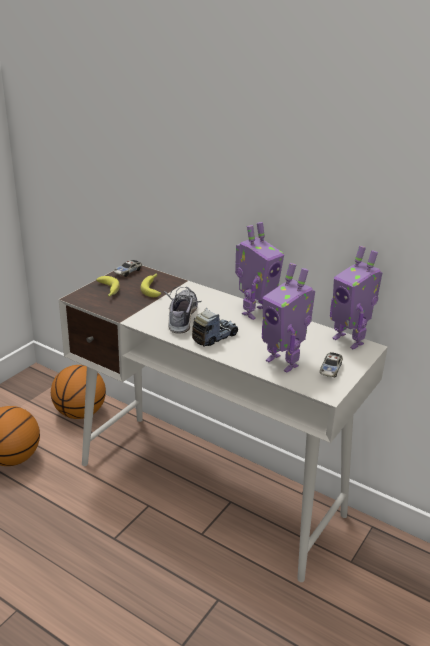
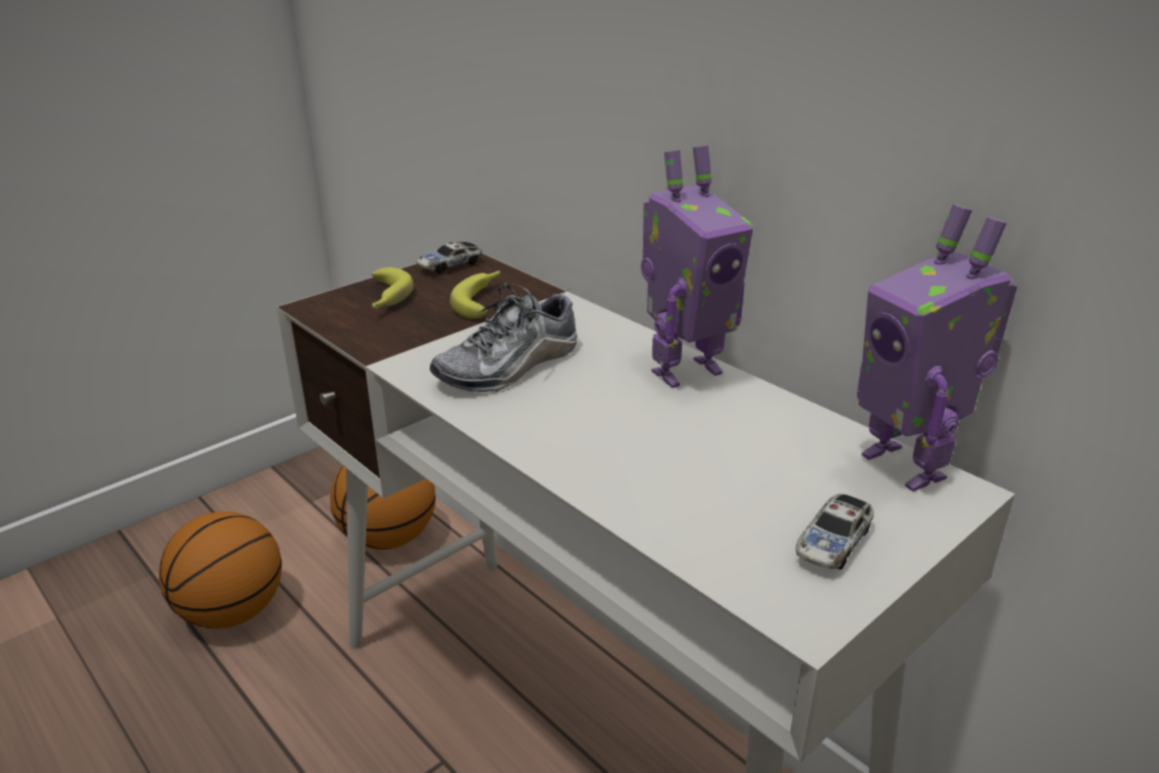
camera: 15 degrees right, 0 degrees up
(182, 317) = (509, 366): shoe -> shoe turned 150 degrees counterclockwise
(214, 337) = (560, 420): toy truck -> none
(283, 362) = (707, 506): toy robot -> none

